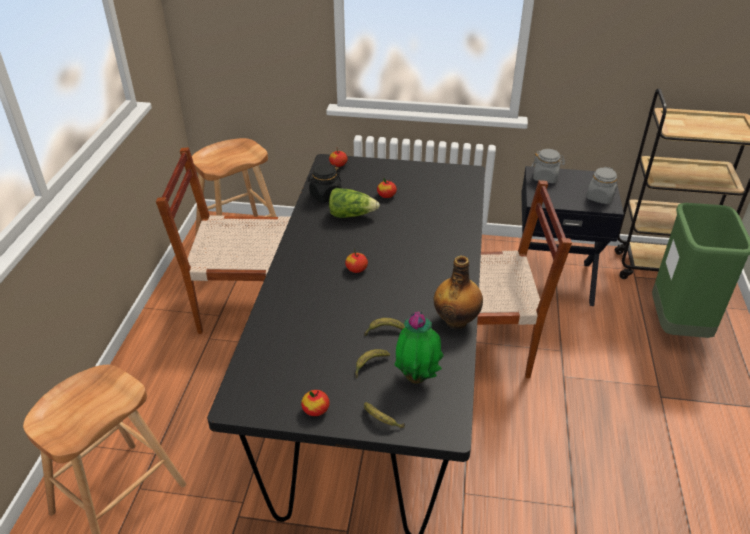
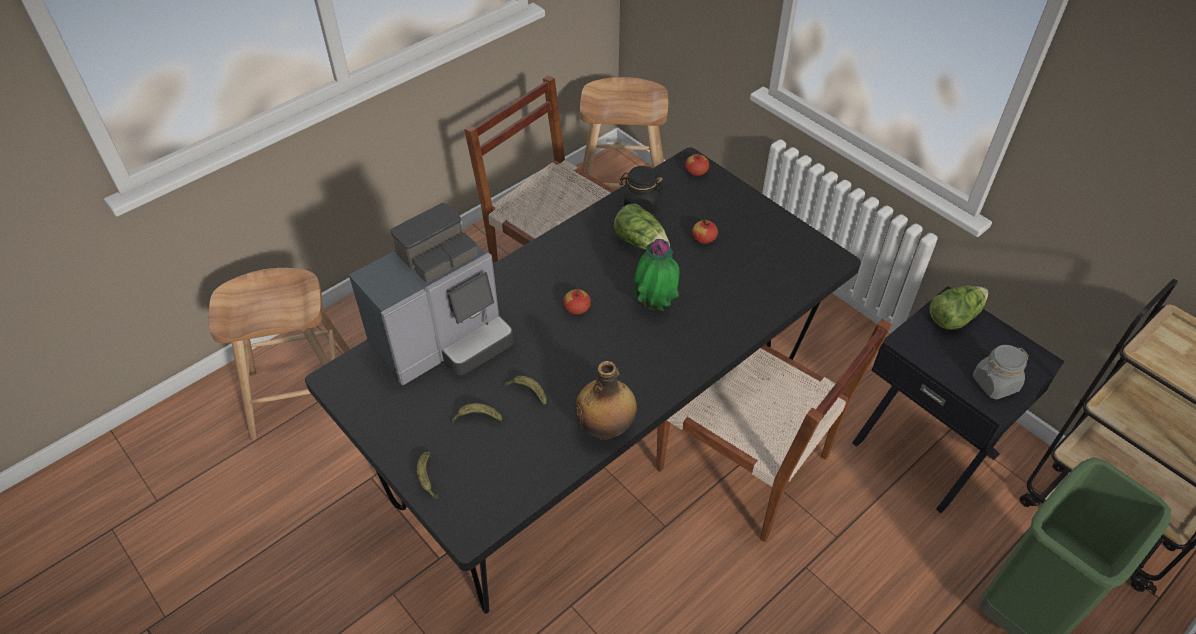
camera: 40 degrees right, 10 degrees up
(289, 335) = (444, 341): none -> coffee machine
(315, 409) = (388, 428): apple -> none
(417, 377) = (503, 459): potted plant -> potted plant (655, 305)
(545, 177) = (954, 316): grey jar -> lettuce

